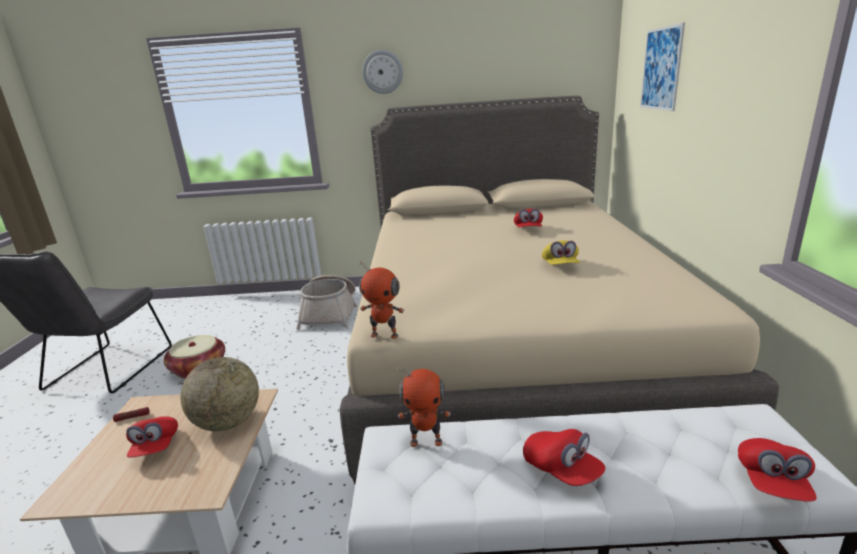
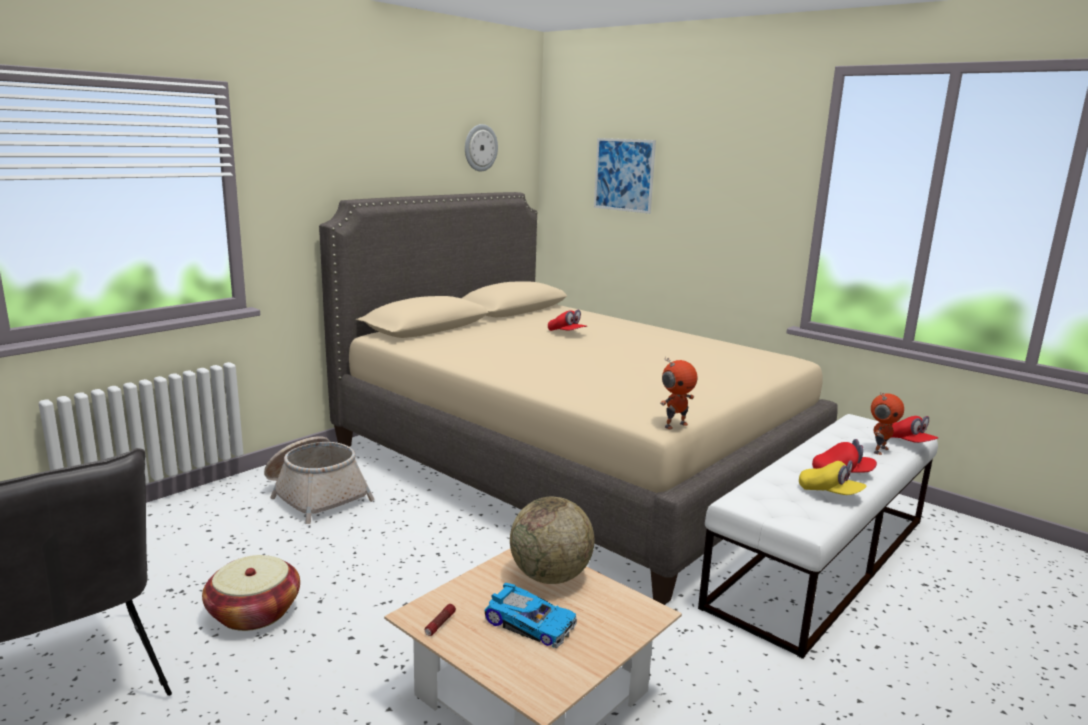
camera: 50 degrees left, 5 degrees down
(156, 447) = (531, 622): red cap -> toy car
(382, 72) = (331, 153): wall clock -> wall clock (480, 148)
(426, 441) = (763, 492): toy robot -> toy robot (879, 450)
(560, 266) = (662, 355): yellow cap -> yellow cap (830, 493)

